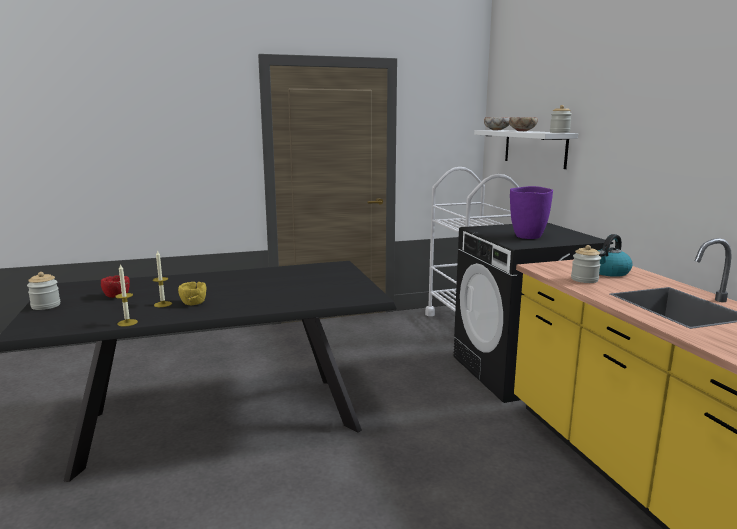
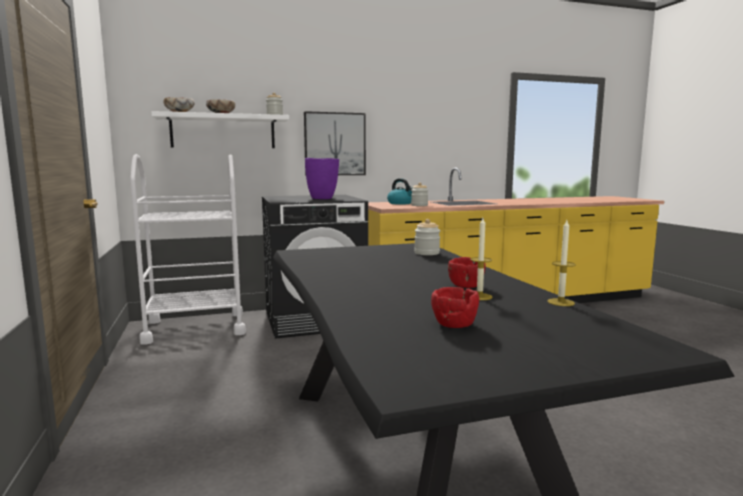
camera: 90 degrees left, 5 degrees down
(46, 306) = (544, 364): jar -> jar (427, 253)
(193, 303) = (465, 286): yellow bowl -> red bowl
(619, 170) = (334, 144): none -> picture

